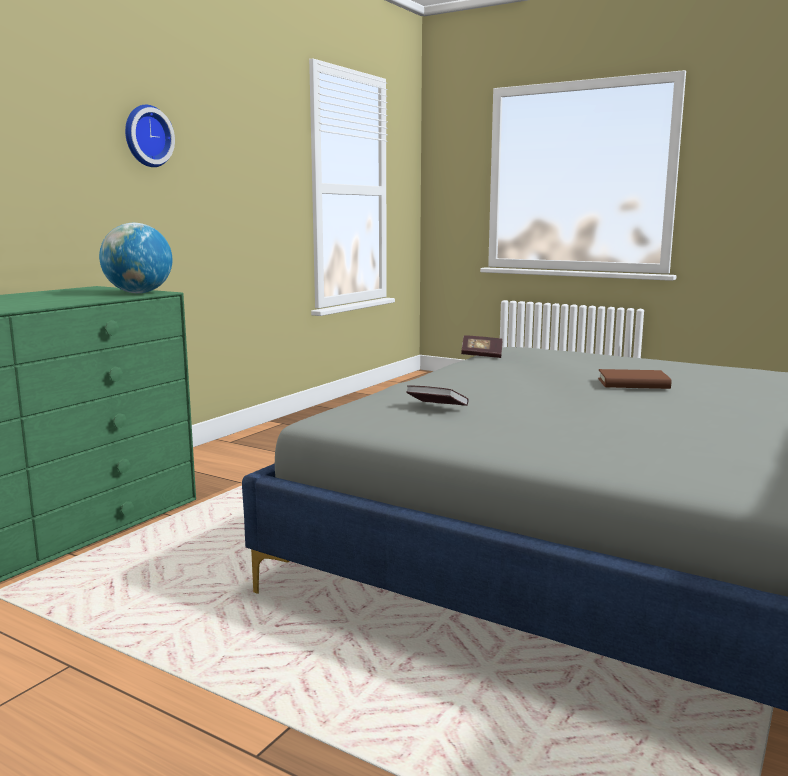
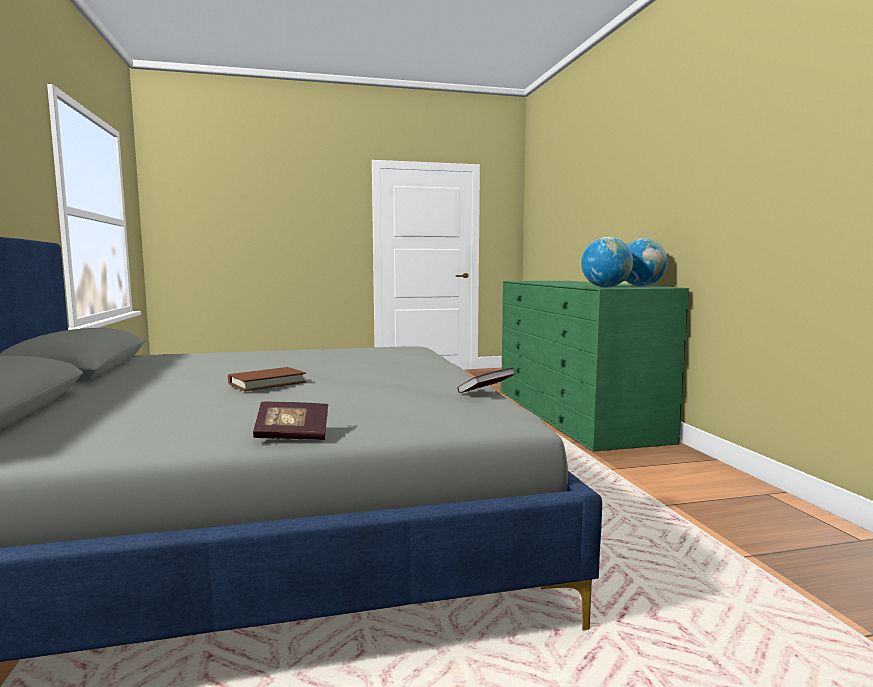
camera: 135 degrees right, 5 degrees down
(69, 291) = (641, 286): none -> globe
(146, 136) = (754, 150): wall clock -> none
(436, 408) = (374, 354): book -> book (292, 436)

